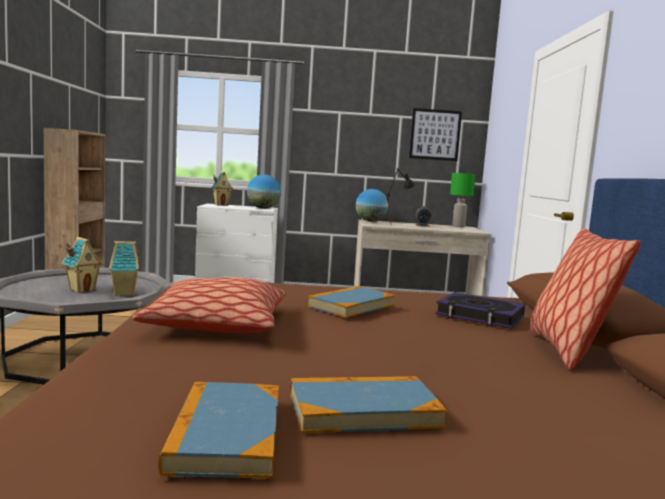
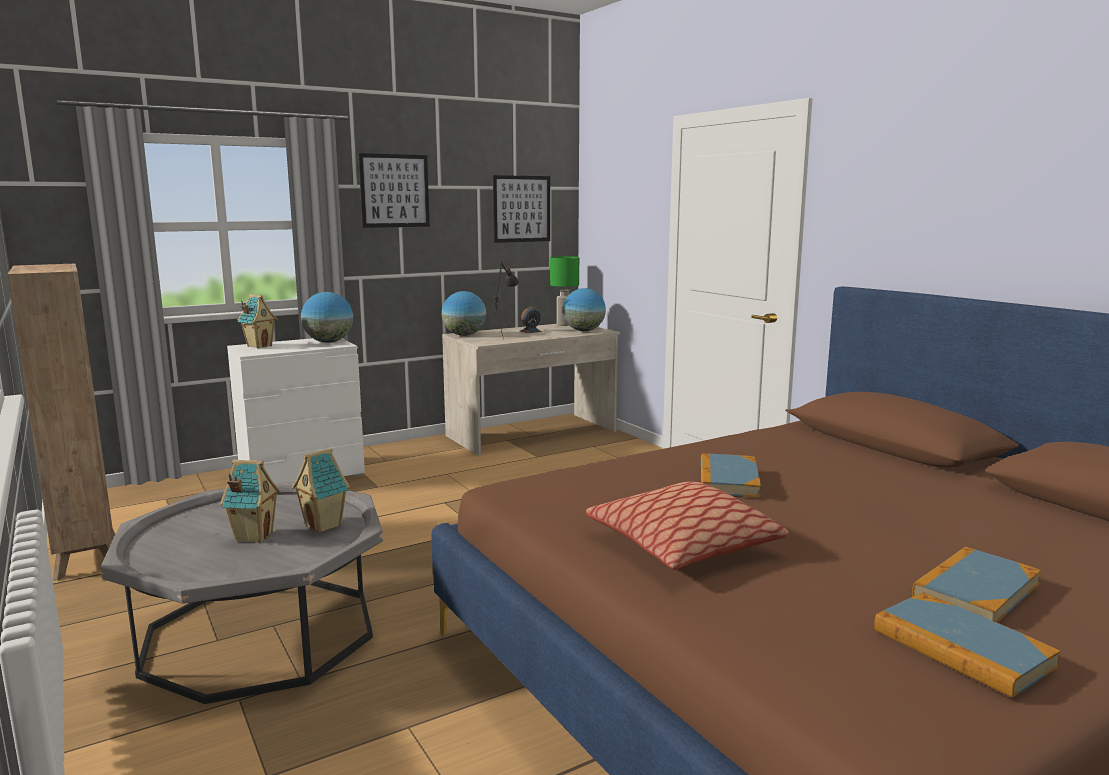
camera: 30 degrees left, 5 degrees up
(335, 115) = (394, 191): none -> picture
(463, 230) = (583, 331): none -> globe
(479, 316) = (823, 458): book -> none
(567, 350) = (941, 479): pillow -> none

